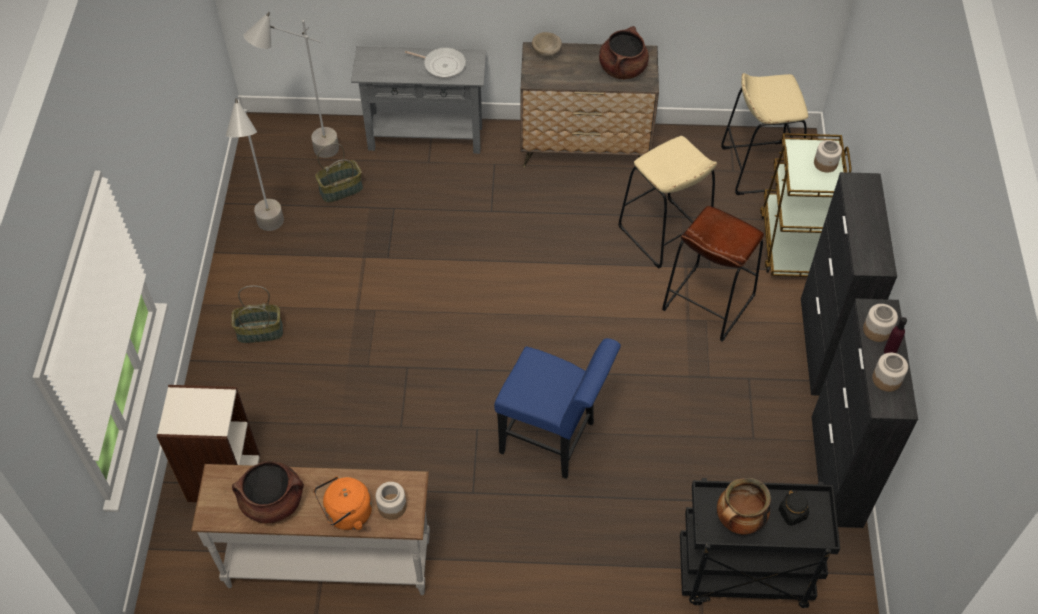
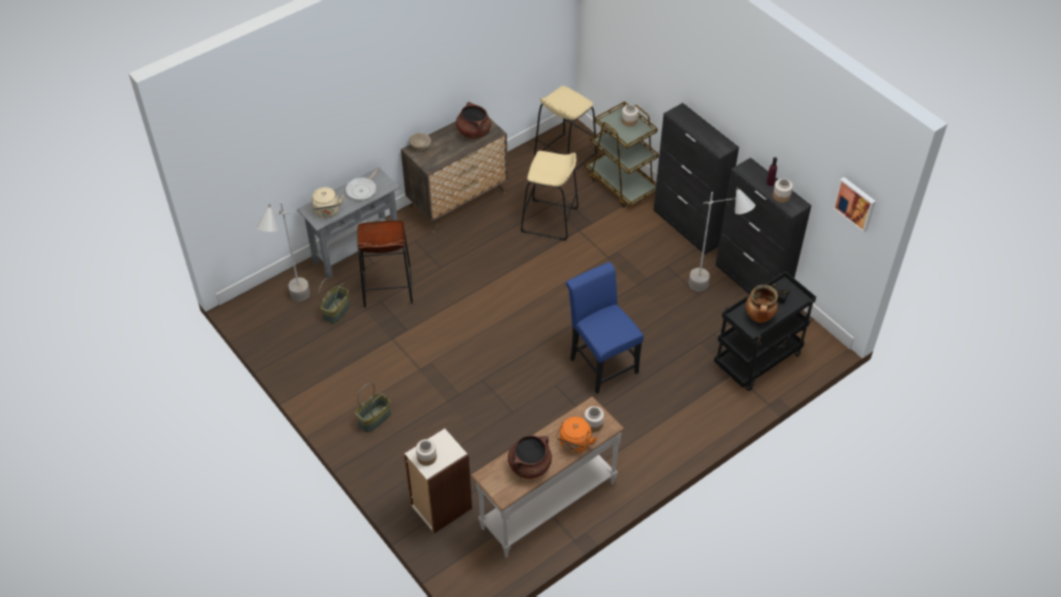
camera: 40 degrees left, 5 degrees down
(272, 238) = (323, 364): grey floor lamp -> grey floor lamp (712, 292)
(382, 68) = (327, 212): none -> beige kettle
(442, 65) = (362, 189): frying pan -> frying pan turned 135 degrees clockwise
(554, 440) = (601, 362): blue chair -> blue chair turned 105 degrees counterclockwise
(708, 303) = (609, 242): brown stool -> brown stool (387, 287)
(876, 330) = (755, 177): jar -> jar (426, 457)
(953, 458) = (855, 203): none -> picture

